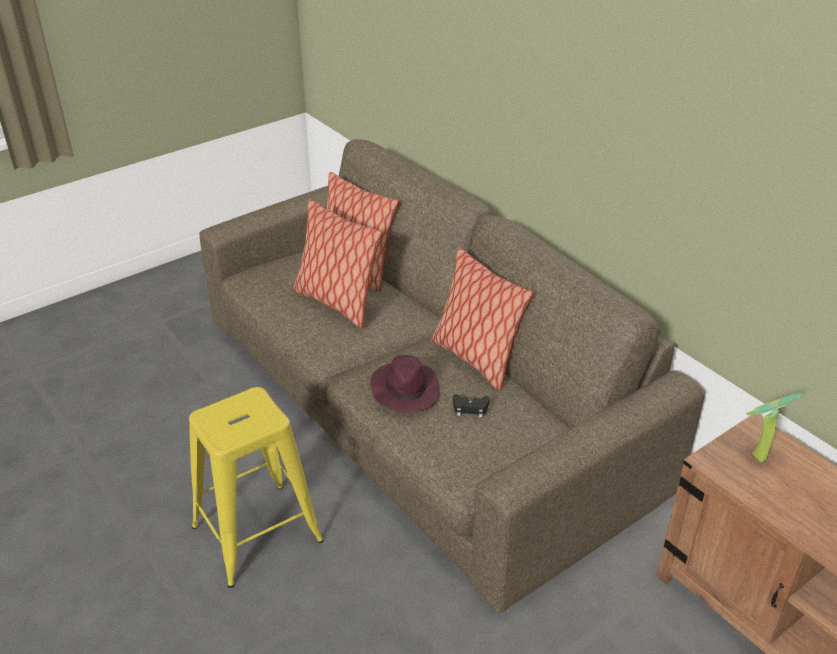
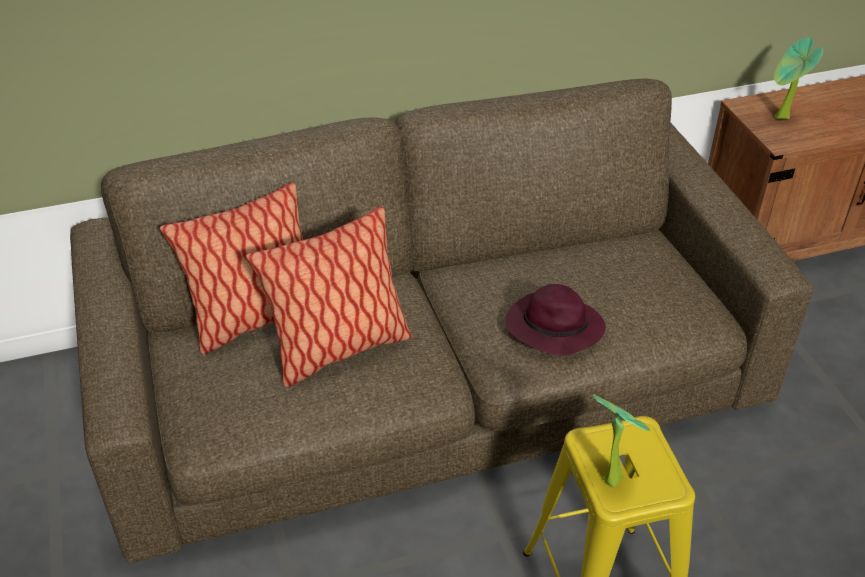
camera: 70 degrees left, 5 degrees up
(226, 411) = (612, 475): none -> potted plant
(470, 408) = (603, 285): black game controller -> none
(475, 359) = (502, 264): pillow -> none

